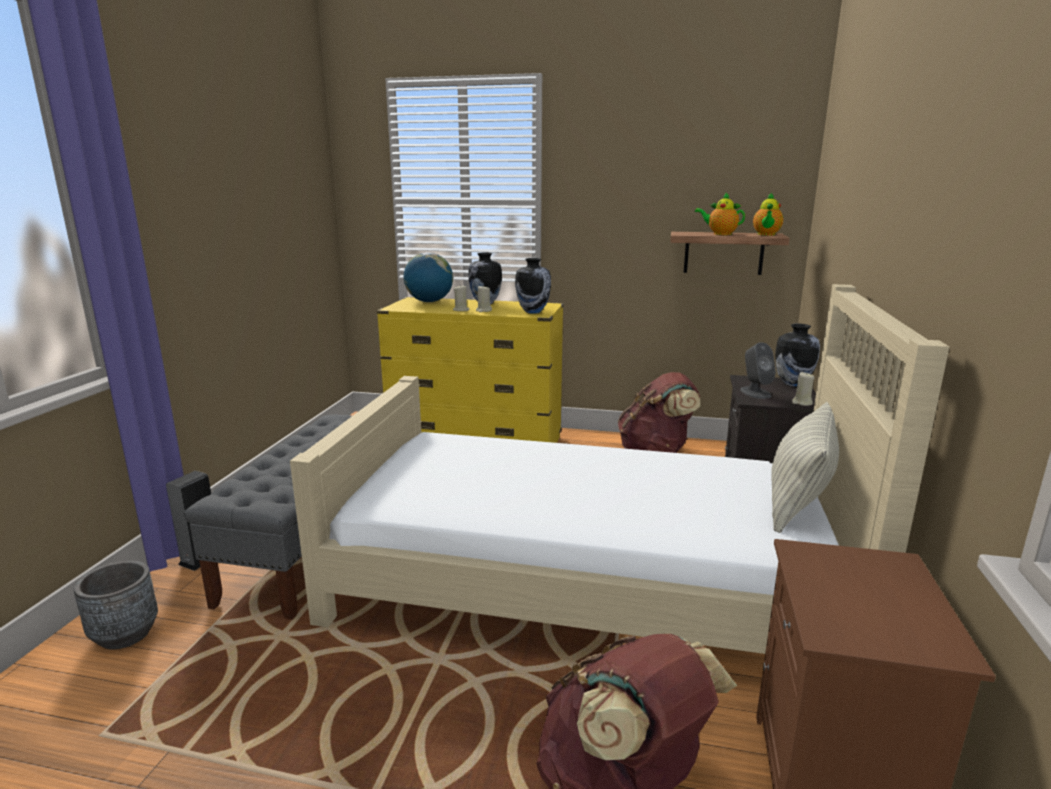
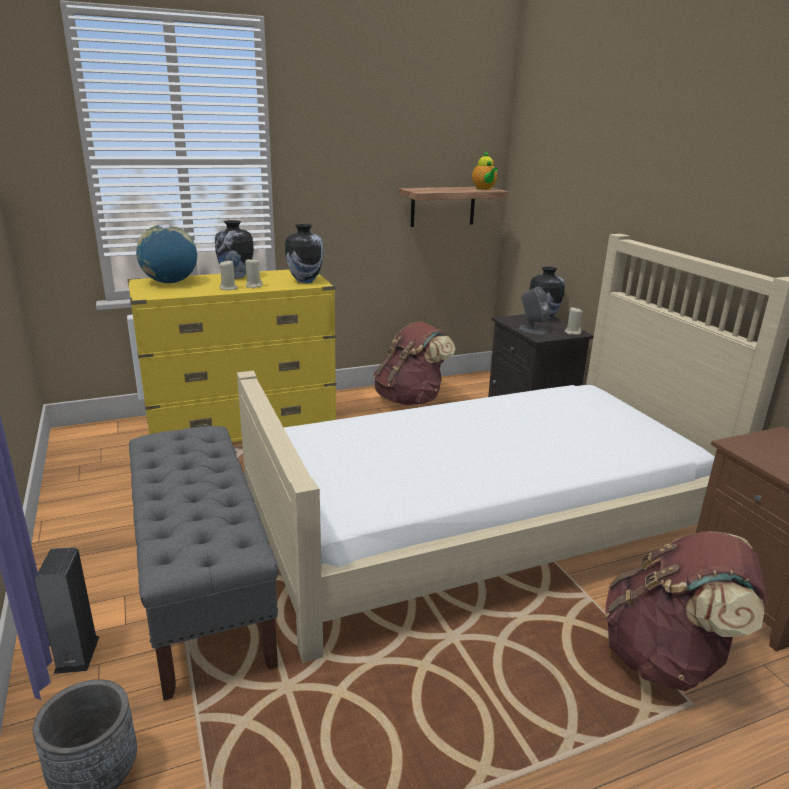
camera: 35 degrees left, 5 degrees up
(720, 234) = (449, 190): teapot -> none
(799, 498) = (627, 409): pillow -> none

